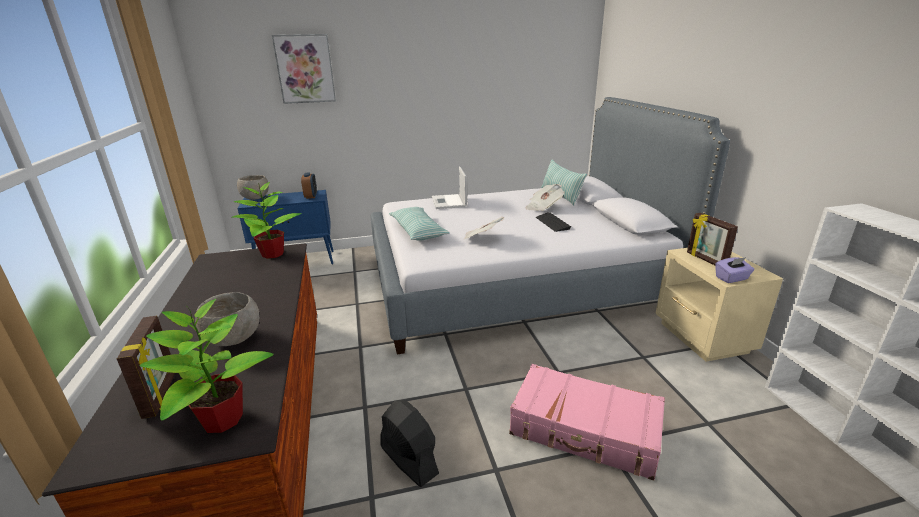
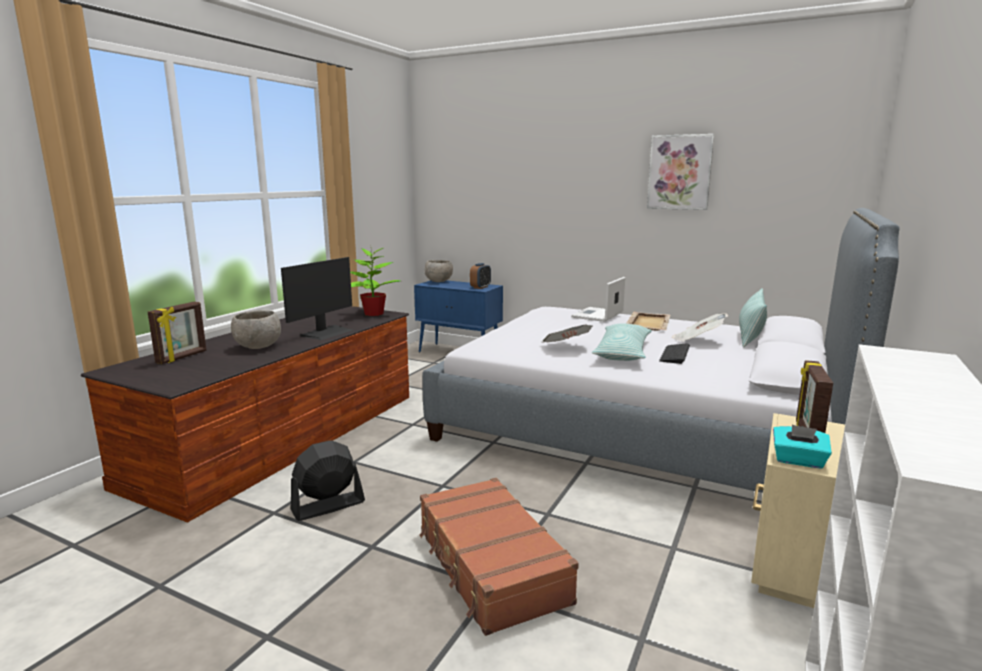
camera: 40 degrees right, 10 degrees down
(221, 420) = (179, 376): potted plant -> none
(273, 292) = (327, 332): none -> monitor
(305, 69) = (502, 162): picture -> picture (679, 172)
(408, 459) = (328, 506): black fan -> black fan turned 120 degrees counterclockwise
(418, 231) = (519, 329): pillow -> pillow (623, 352)
(491, 200) = (648, 323): none -> beige tray
(584, 431) = (490, 566): pink suitcase -> brown suitcase
(732, 278) = (798, 461): purple tissue box -> turquoise tissue box

